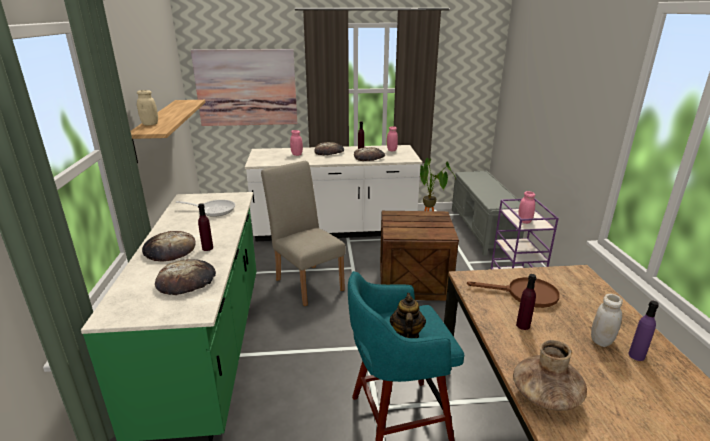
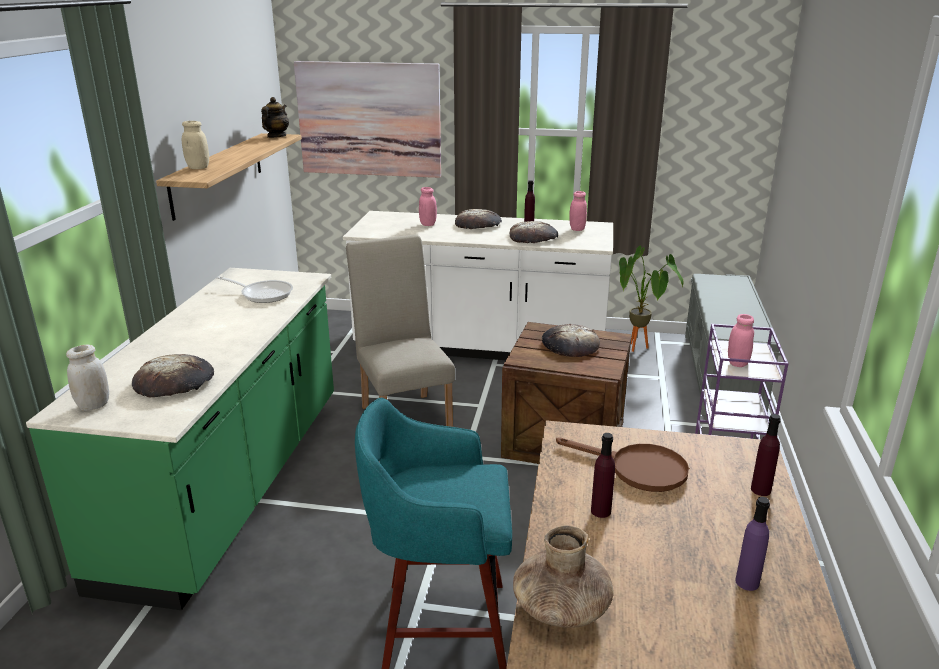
camera: 15 degrees right, 0 degrees up
(170, 249) = (178, 340): bread -> bread (570, 345)
(207, 248) = (224, 344): purple bottle -> purple bottle (760, 490)
(406, 335) = (437, 499): teapot -> teapot (276, 136)
(601, 340) = (707, 552): white jar -> white jar (93, 405)

